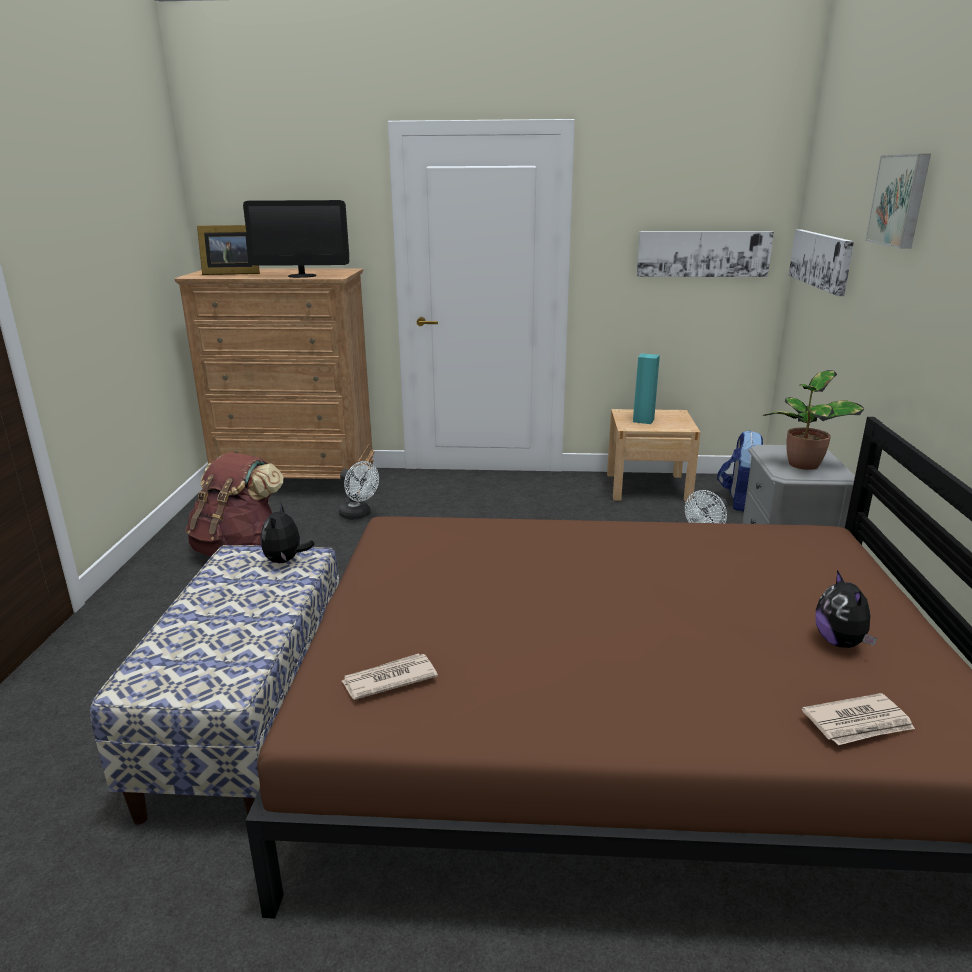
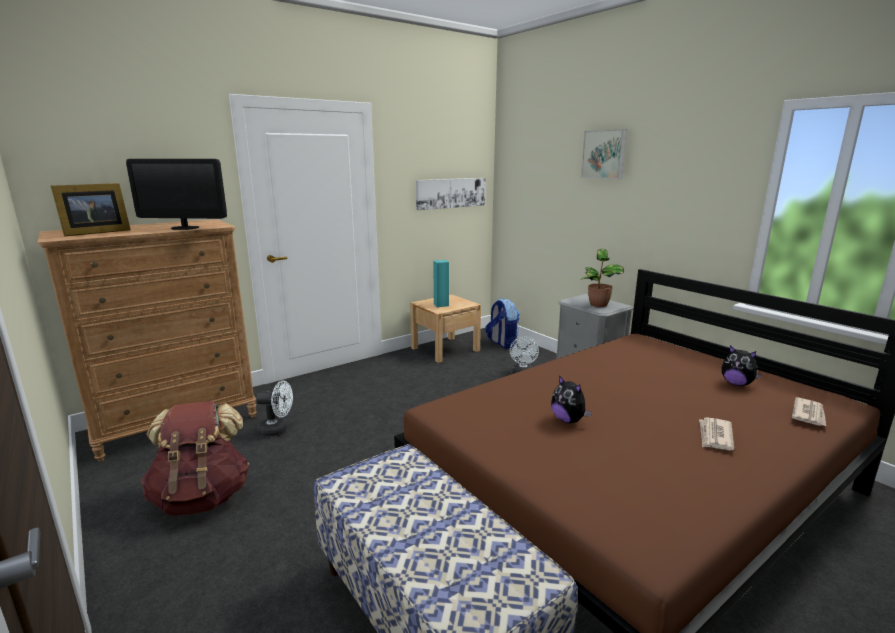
camera: 40 degrees left, 5 degrees down
(285, 560) = (393, 467): plush toy -> plush toy (568, 420)
(302, 276) = (185, 228): monitor -> monitor turned 45 degrees clockwise
(388, 679) = (630, 503): newspaper -> newspaper (715, 436)
(821, 260) = (529, 192): picture -> none

